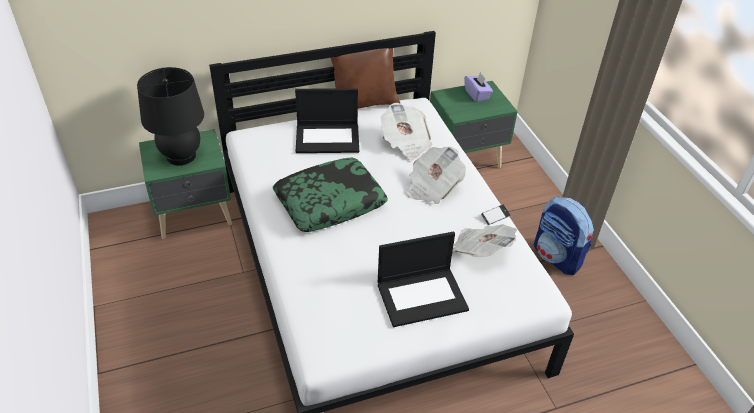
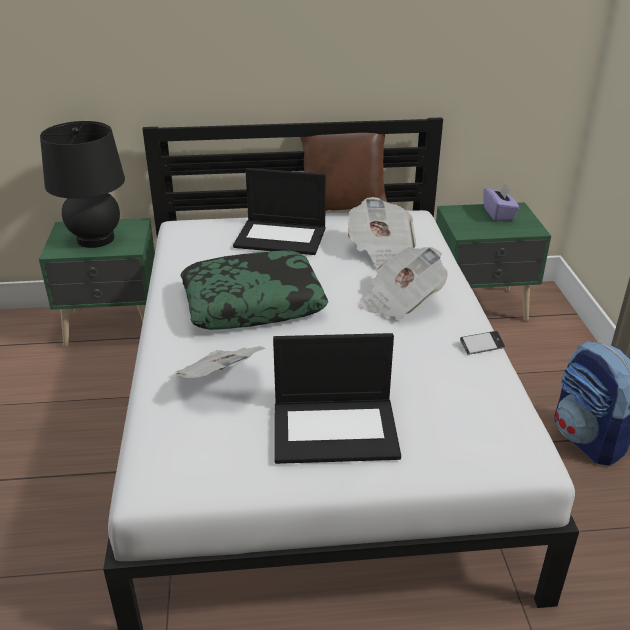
camera: 15 degrees right, 10 degrees down
(480, 250) = (446, 384): newspaper -> newspaper (220, 380)

